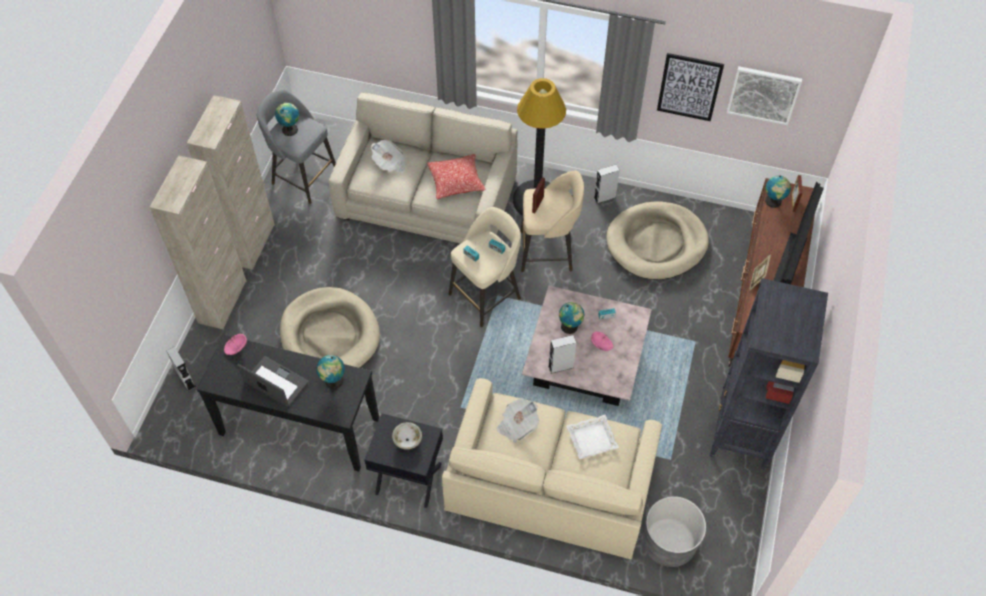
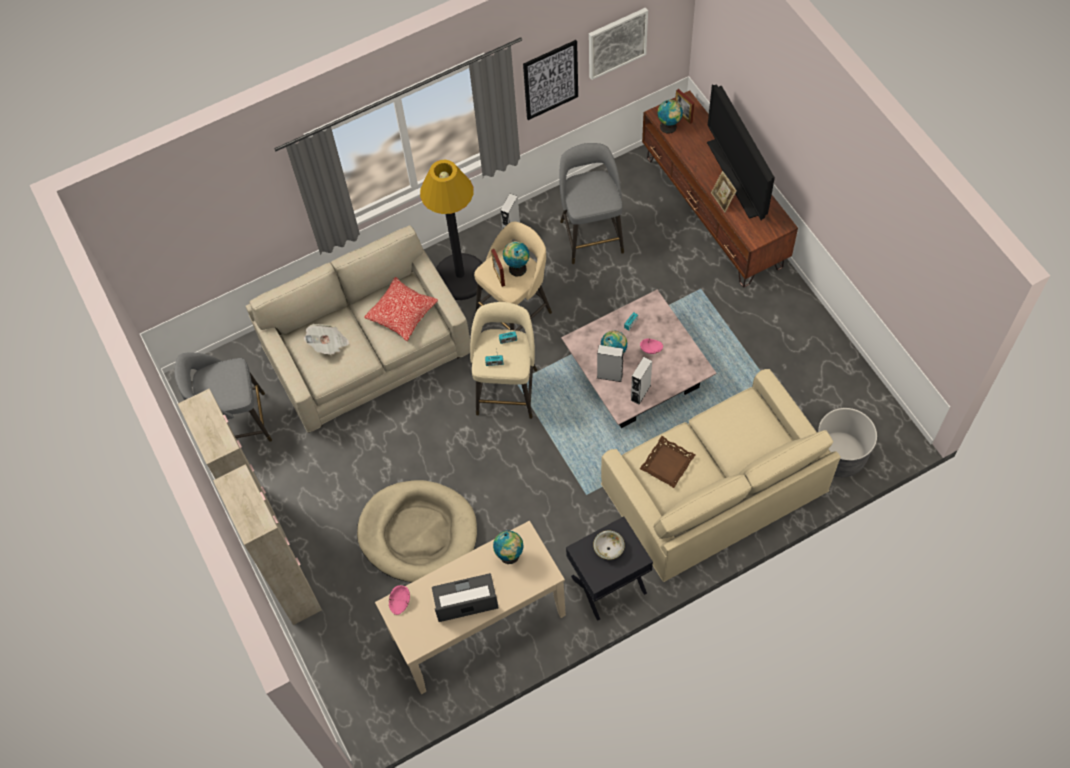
camera: 40 degrees left, 5 degrees up
(186, 380) = (341, 678): grey speaker -> grey speaker (609, 375)
(290, 129) = (214, 385): globe -> globe (517, 267)
(299, 426) = (478, 626): black console table -> beige console table
(517, 425) = (667, 464): newspaper -> brown tray
(592, 438) = (730, 424): white tray -> none
(656, 243) = (591, 235): beige dog bed -> grey stool
(741, 433) = (803, 329): black bookcase -> none

